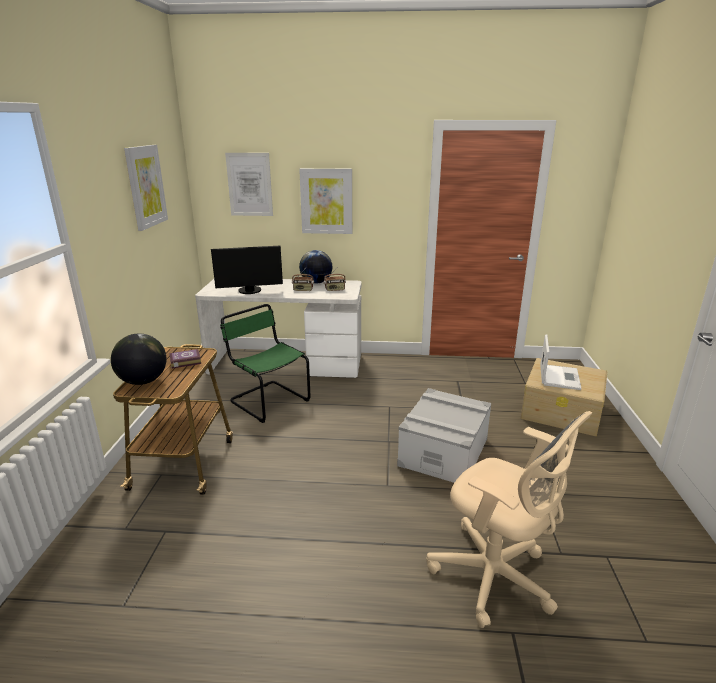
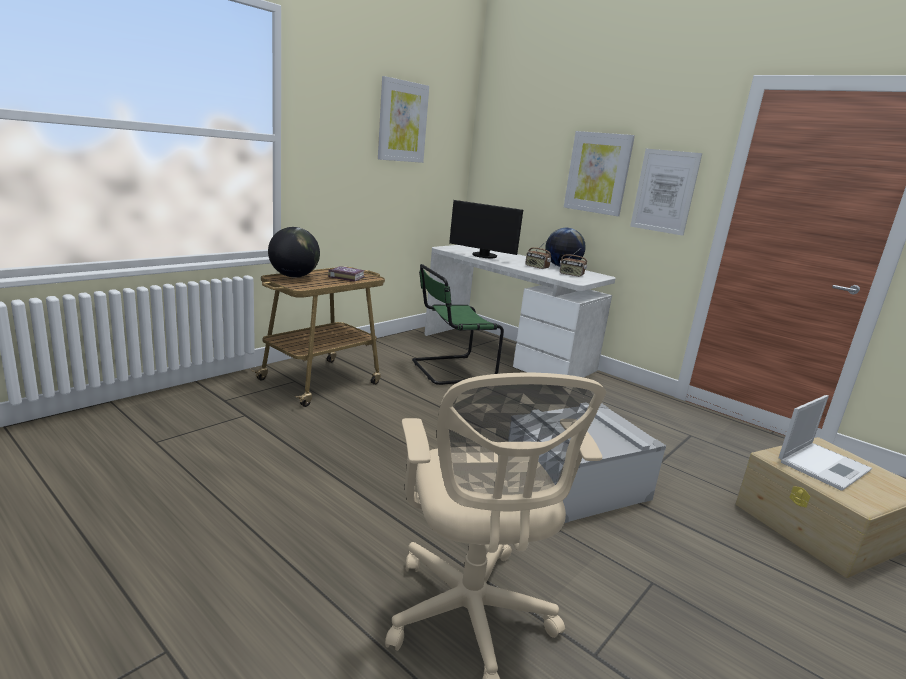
camera: 35 degrees right, 5 degrees down
(249, 184) = (524, 146): picture -> picture (664, 191)
(268, 400) = (449, 370): green chair -> green chair turned 105 degrees counterclockwise

